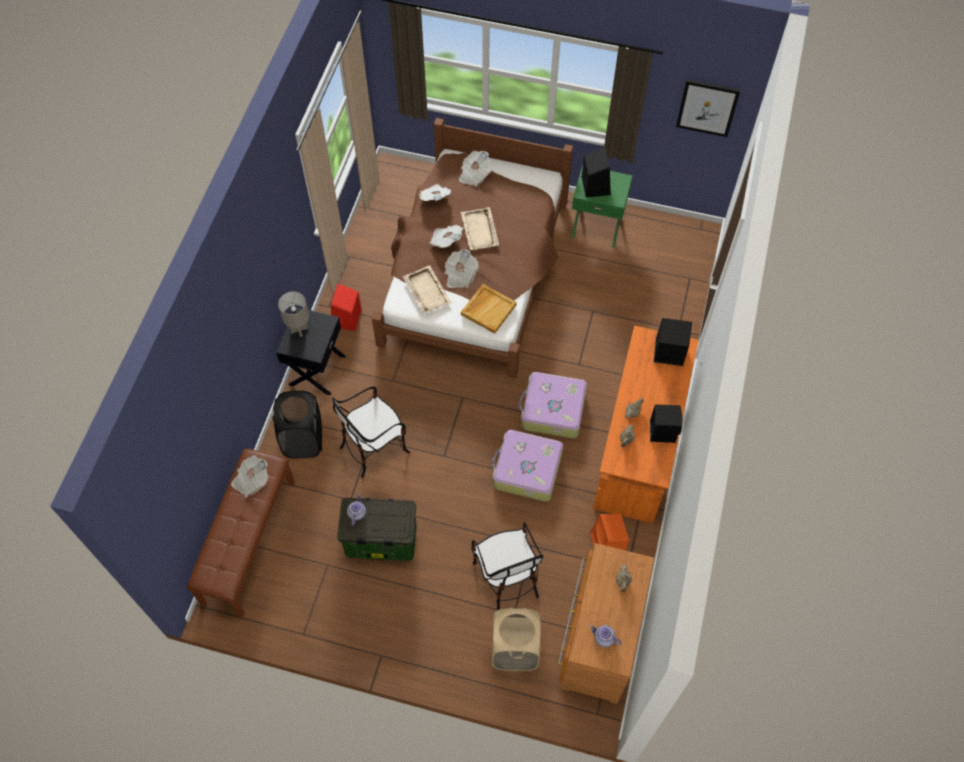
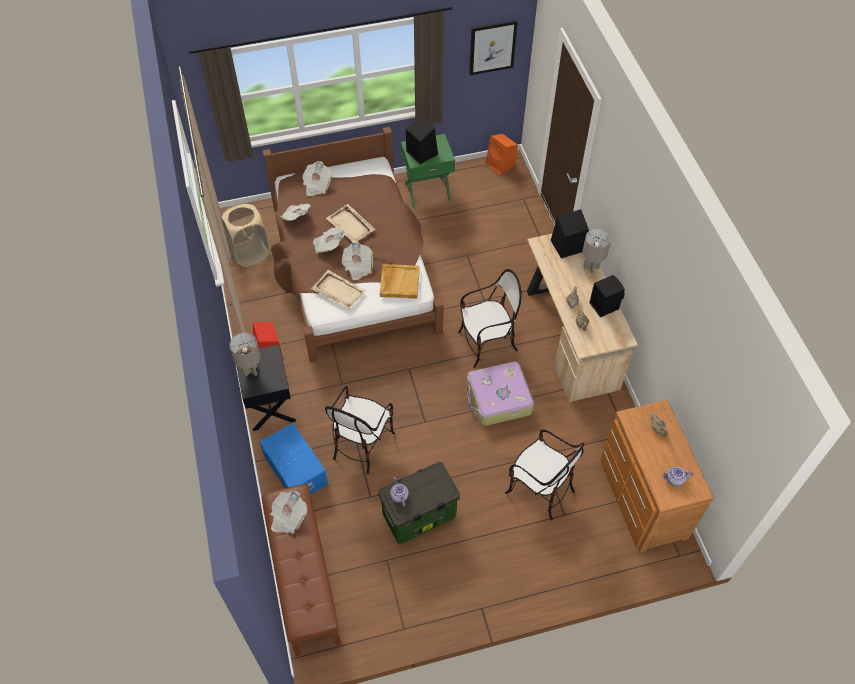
camera: 30 degrees left, 5 degrees down
(303, 439) = (296, 469): black laundry basket -> blue storage box
(514, 650) = (584, 543): beige laundry basket -> beige laundry basket (250, 253)
(552, 410) = (487, 343): suitcase -> chair
(607, 544) = (598, 423): orange speaker -> orange speaker (501, 165)
(639, 444) = (570, 336): orange desk -> beige desk
(678, 386) = (591, 267): none -> grey table lamp

